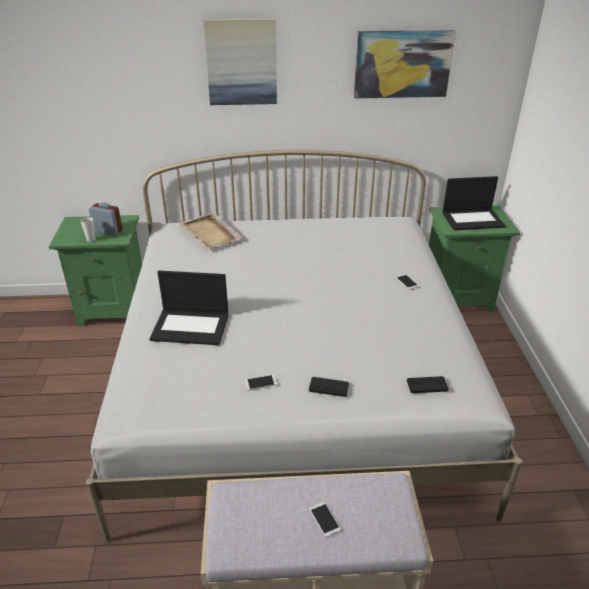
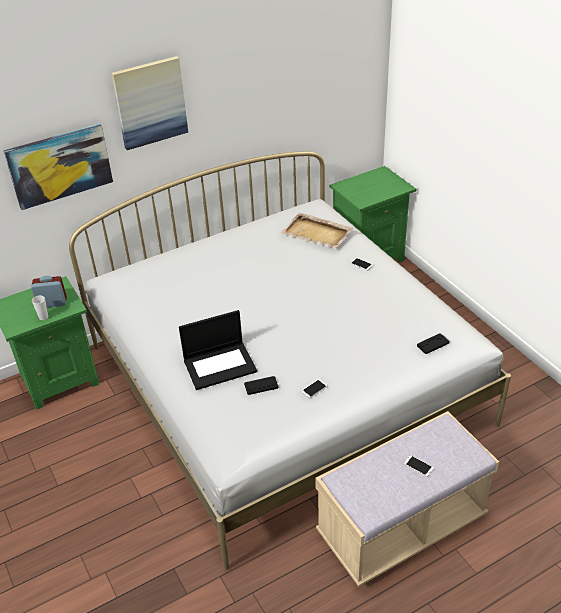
camera: 25 degrees left, 5 degrees up
(210, 234) = (158, 273): beige tray -> beige tray (317, 233)
(328, 387) = (366, 372): black game controller -> black game controller (261, 386)
(402, 64) = (290, 68): picture -> picture (59, 165)
(473, 219) = (372, 186): laptop -> none

